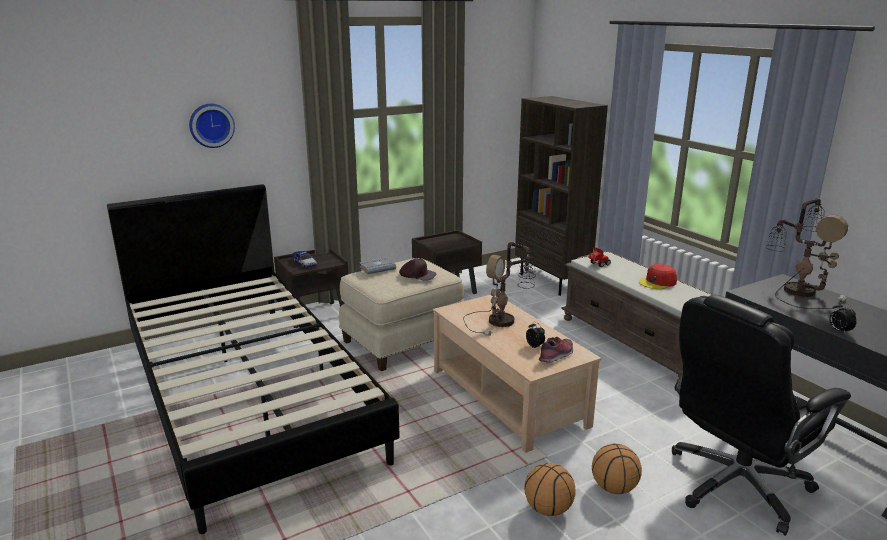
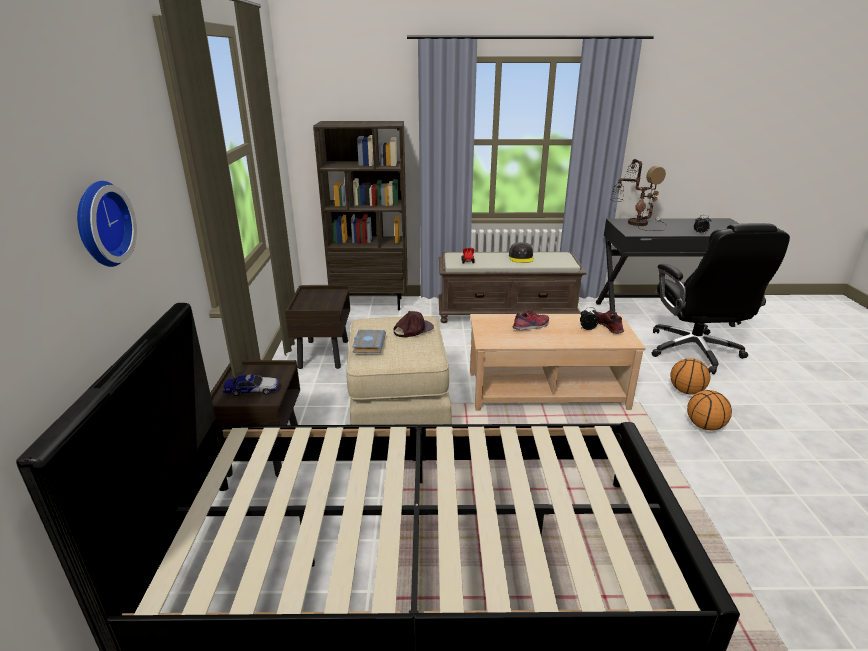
camera: 60 degrees left, 5 degrees up
(503, 321) = (531, 327): table lamp -> shoe
(658, 282) = (521, 257): red cap -> grey cap

